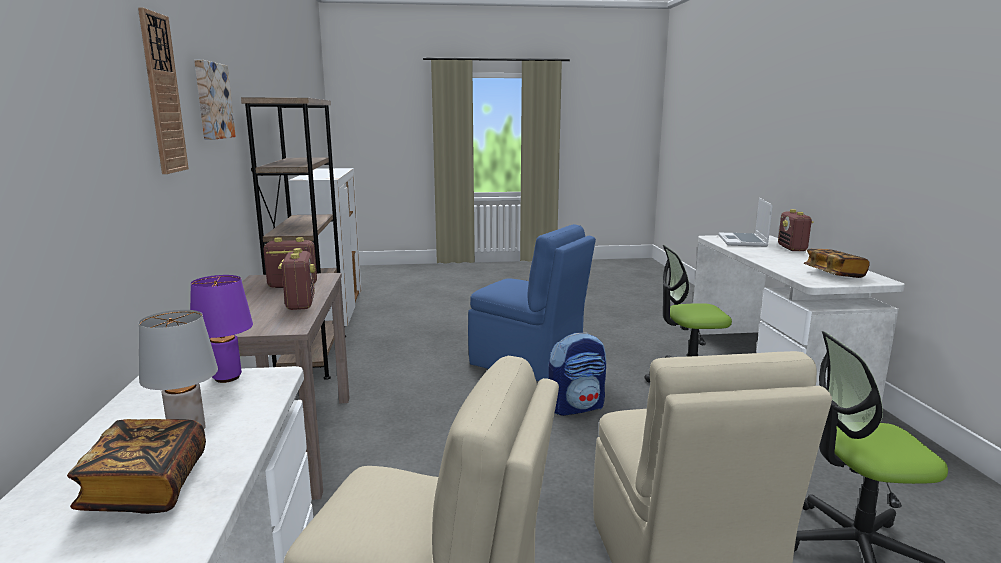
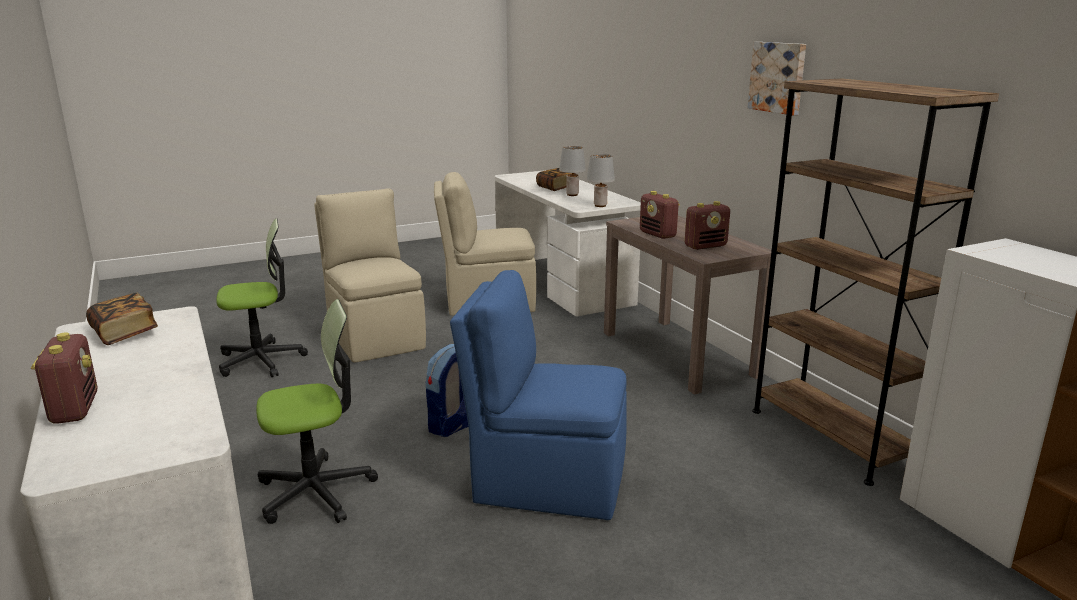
camera: 160 degrees right, 5 degrees up
(162, 94) = (712, 68): wall clock -> none
(227, 377) = (600, 206): purple table lamp -> grey table lamp
(743, 241) = (144, 430): laptop -> none

